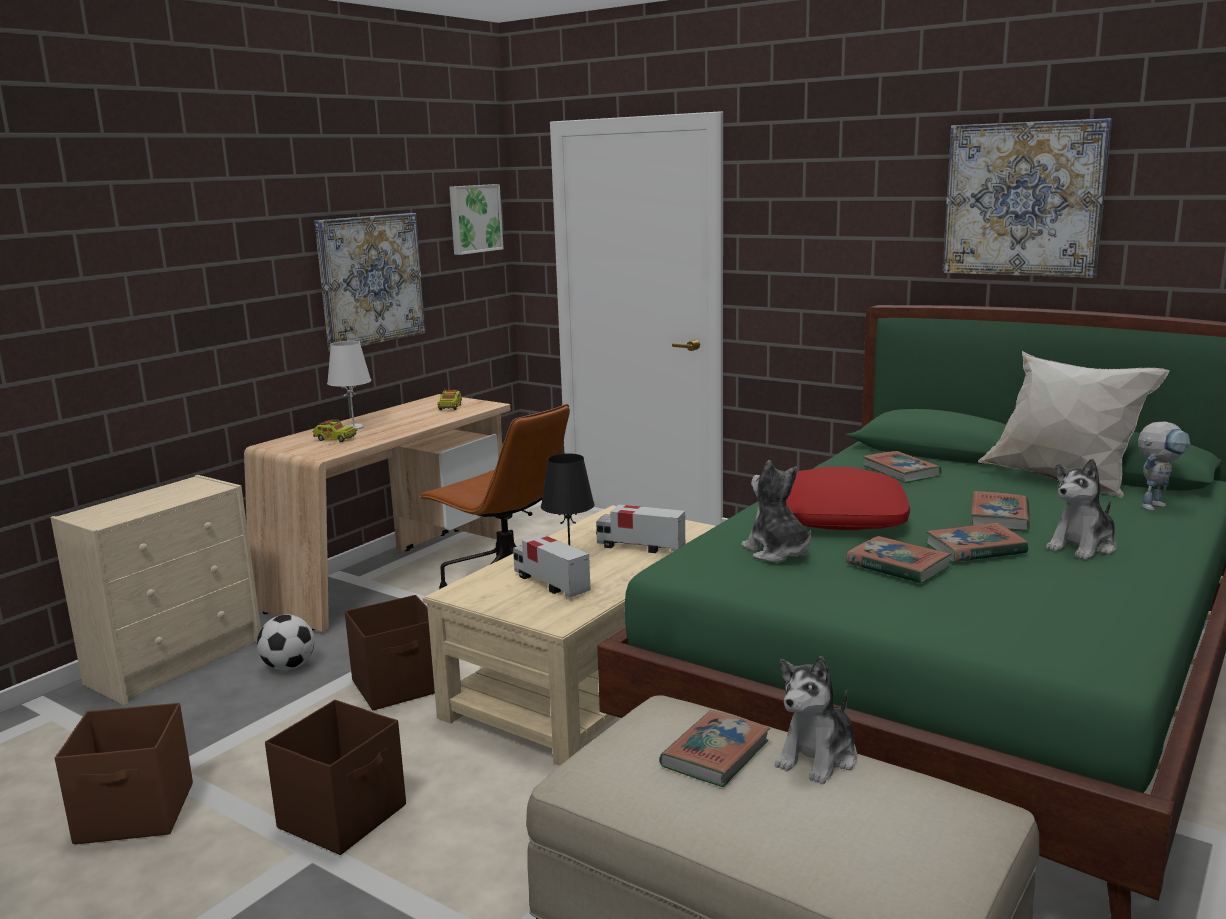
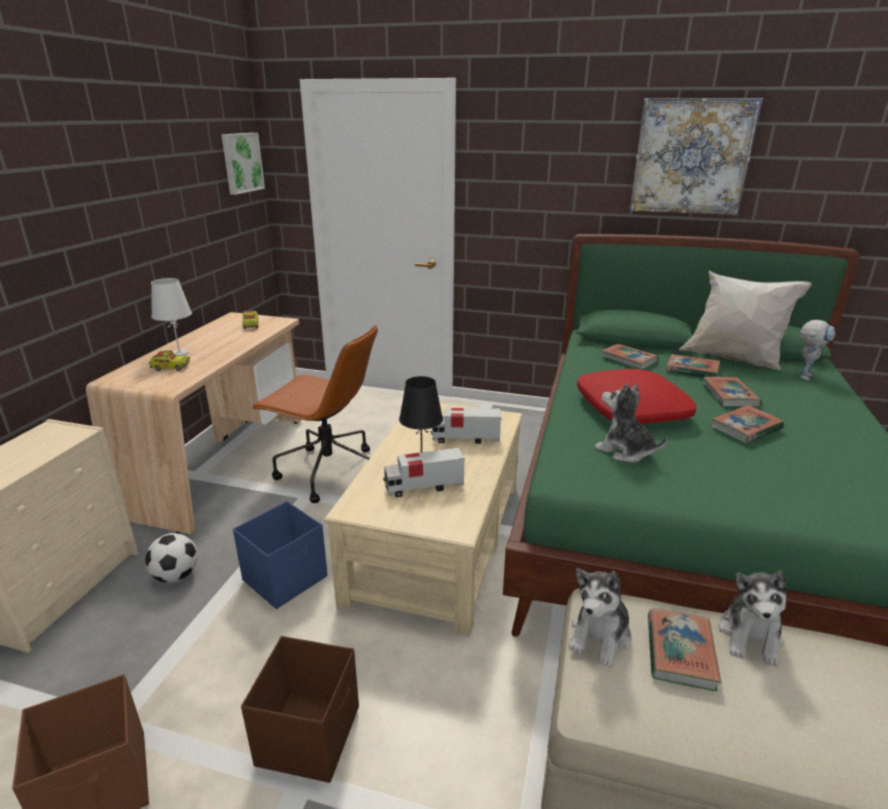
camera: 20 degrees left, 10 degrees up
(370, 280) = (170, 220): picture -> none
(399, 686) = (286, 578): brown storage box -> blue storage box
(551, 584) = (423, 487): toy truck -> toy truck turned 45 degrees counterclockwise
(897, 566) = (715, 453): book -> book (692, 370)
(1082, 546) = (804, 417): plush toy -> plush toy (600, 636)

